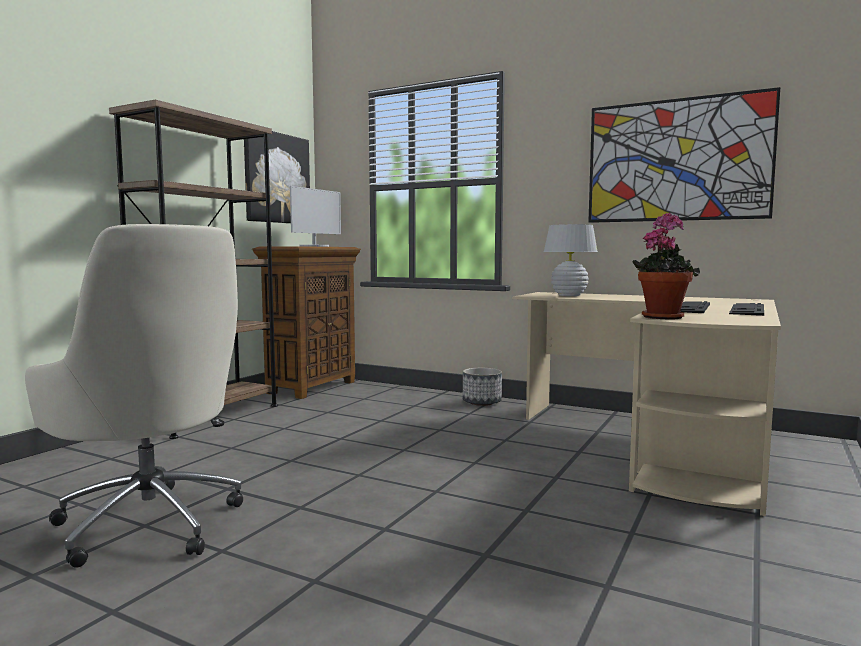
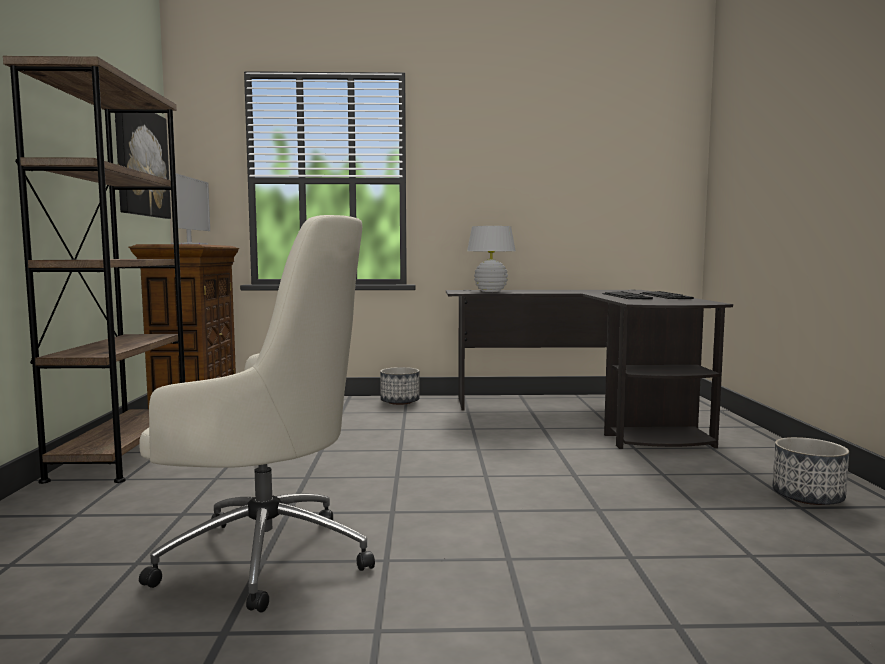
camera: 30 degrees left, 0 degrees up
(659, 443) = (586, 413): beige desk -> black desk
(662, 317) = (643, 302): potted plant -> none
(677, 160) = (566, 173): picture -> none
(792, 613) = (807, 497): none -> planter

